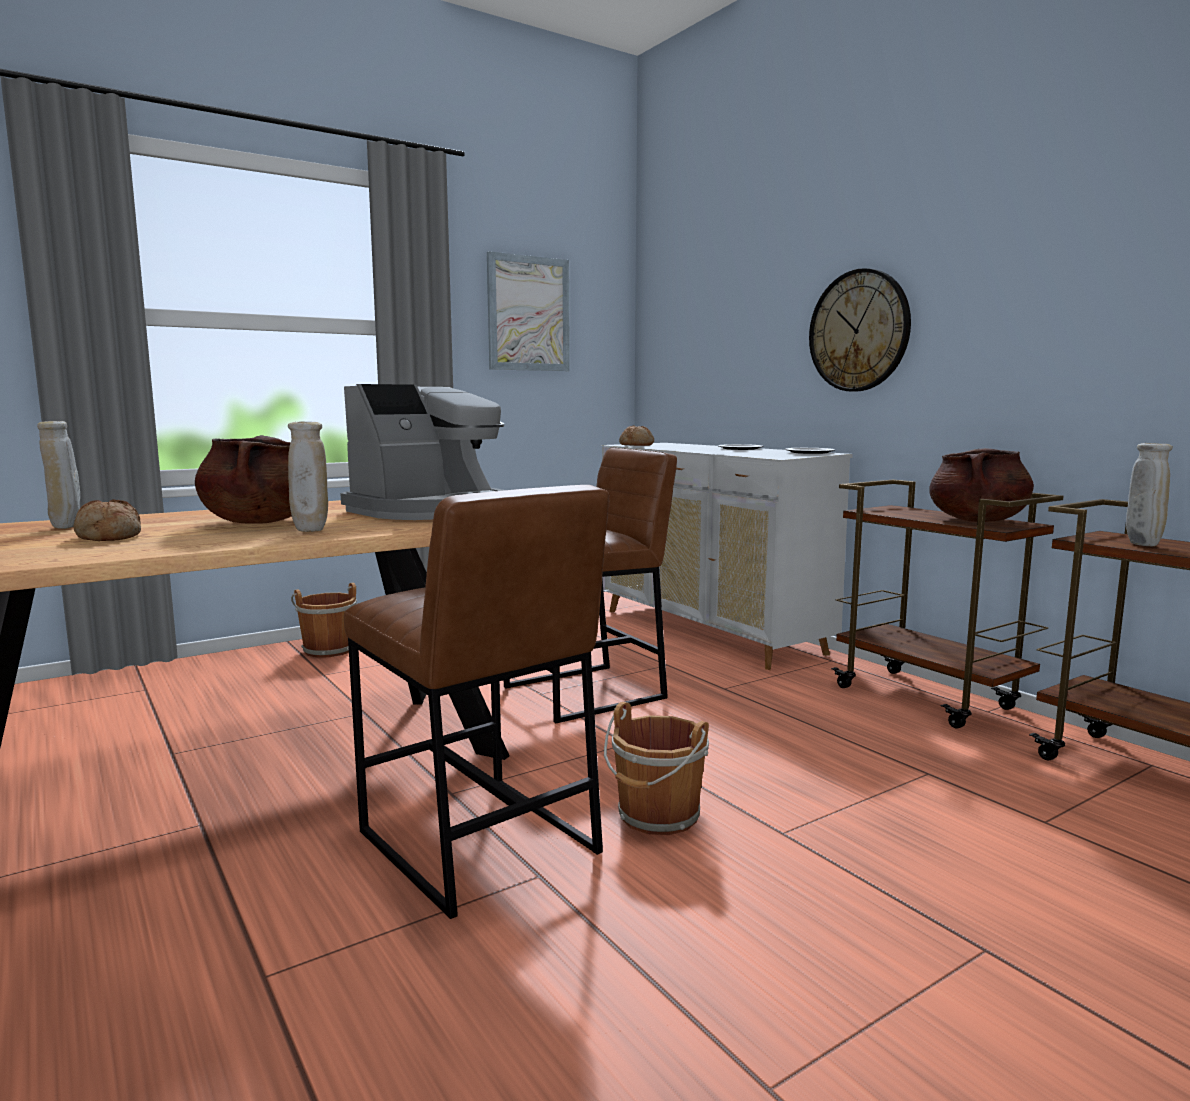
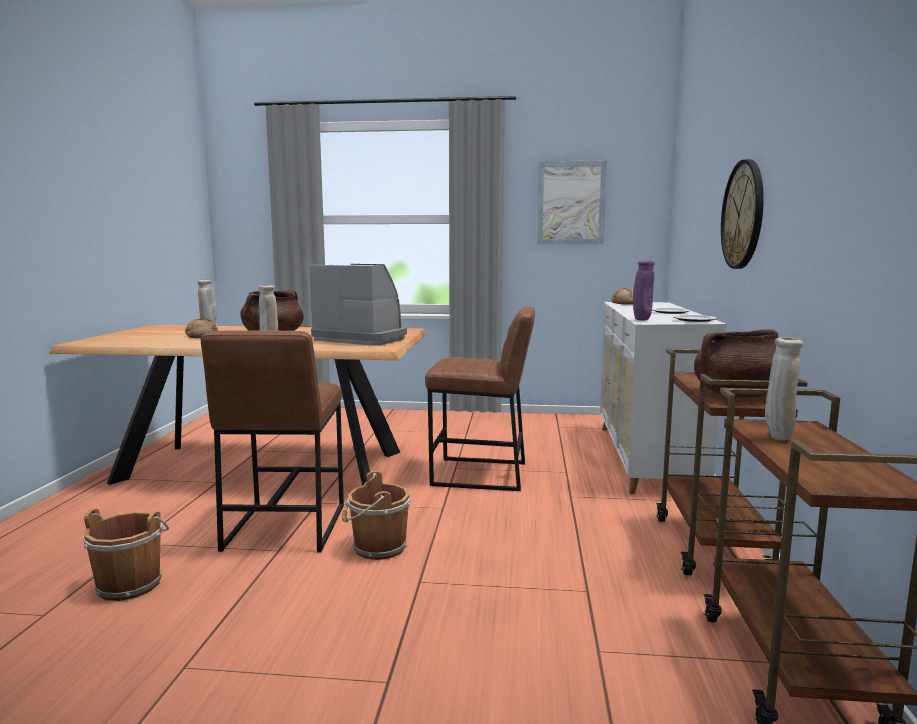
camera: 40 degrees right, 0 degrees up
(327, 649) = (402, 417): brown bucket -> brown bucket (131, 584)
(431, 511) = (363, 338): coffee machine -> coffee machine turned 150 degrees counterclockwise
(763, 456) = (641, 320): none -> purple vase

